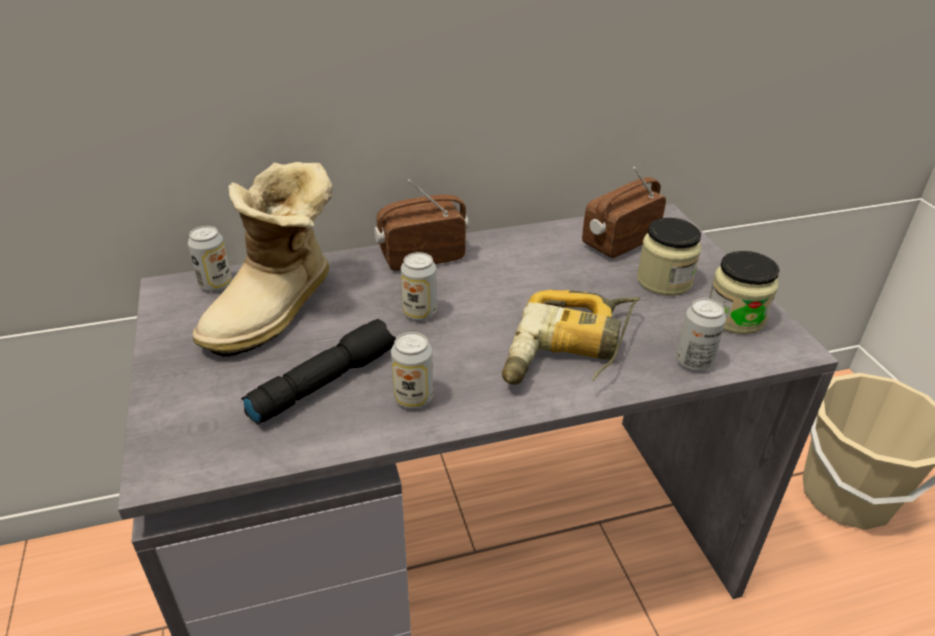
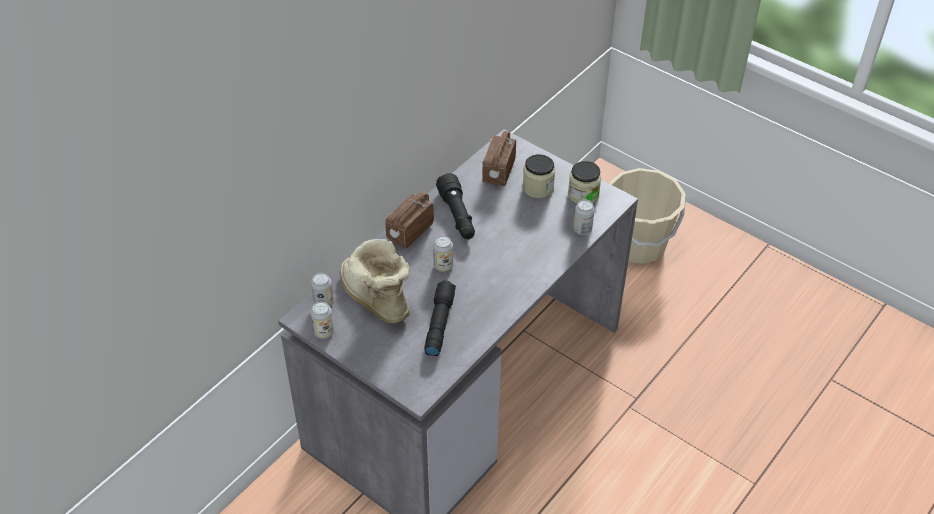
camera: 35 degrees left, 10 degrees up
(278, 310) = (374, 300): boot -> boot turned 150 degrees clockwise
(413, 398) = (484, 309): can -> can (323, 332)
(507, 266) = (457, 216): none -> black flashlight
(569, 352) = (528, 251): power drill -> none

